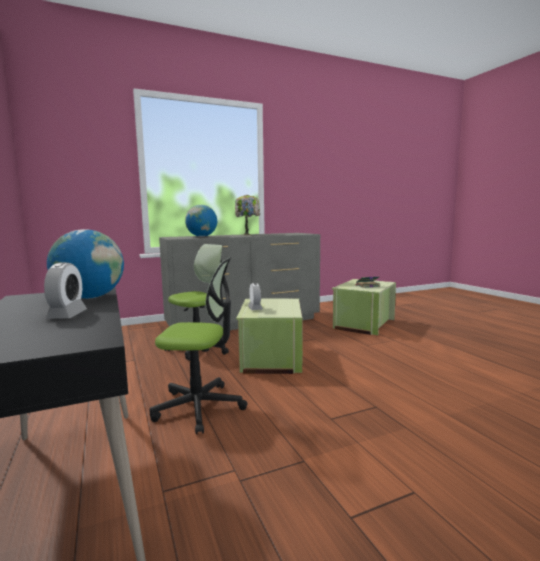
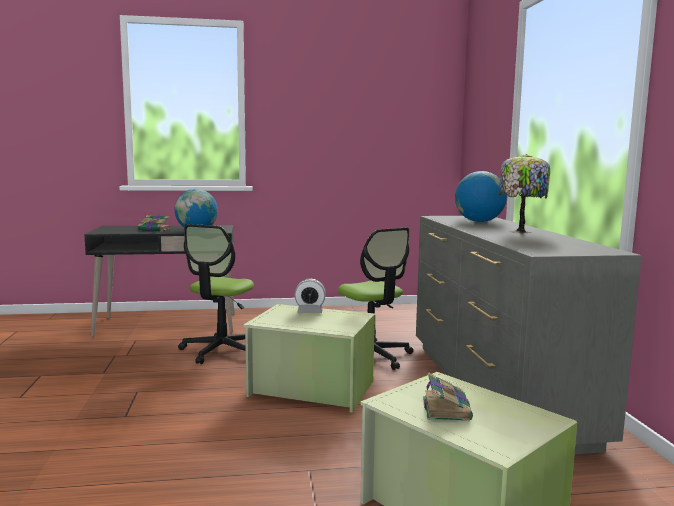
camera: 105 degrees right, 0 degrees up
(67, 315) = (155, 230): alarm clock -> book

